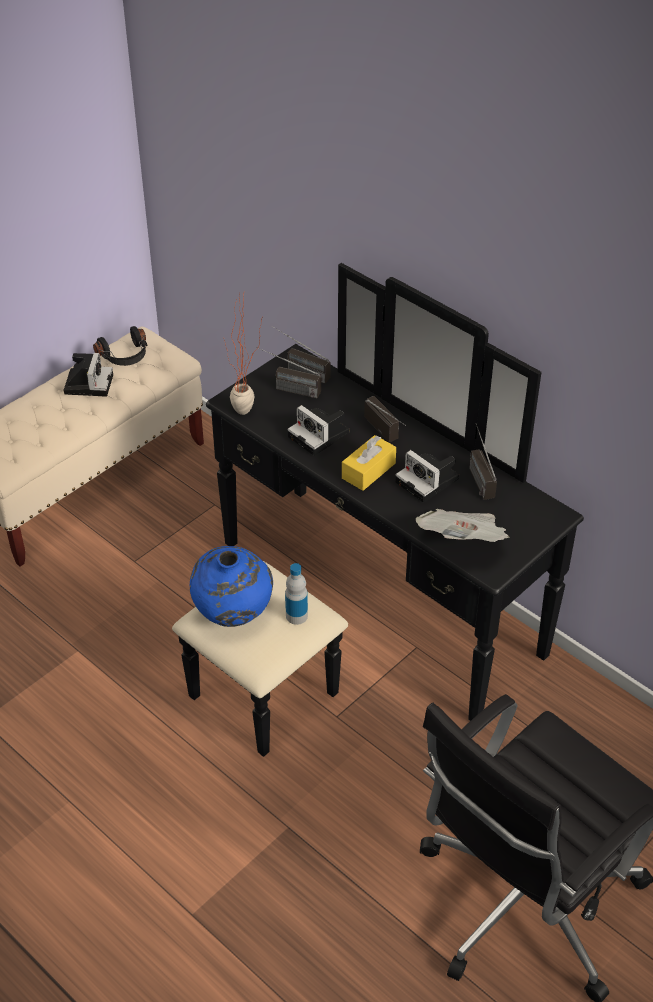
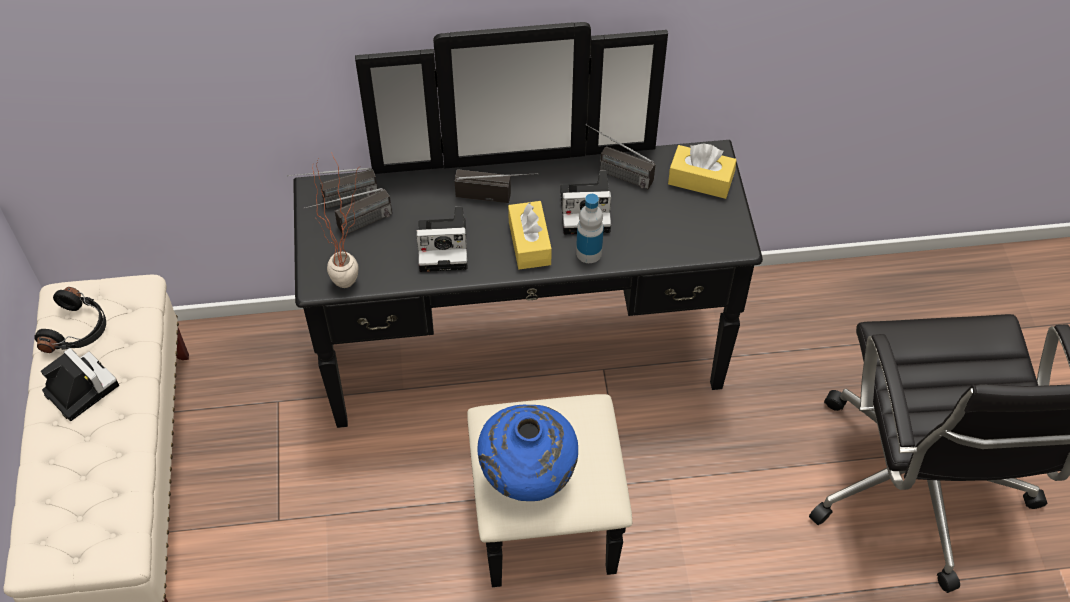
camera: 50 degrees left, 10 degrees up
(296, 616) = (576, 427): bottle -> bottle (589, 253)
(463, 542) = (685, 239): newspaper -> none
(525, 521) = (700, 180): none -> yellow tissue box

